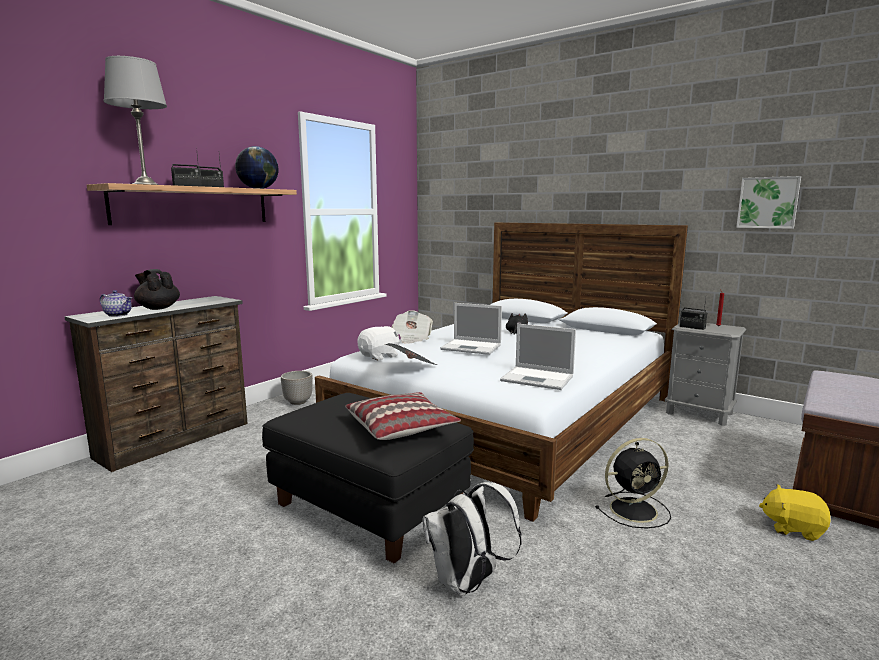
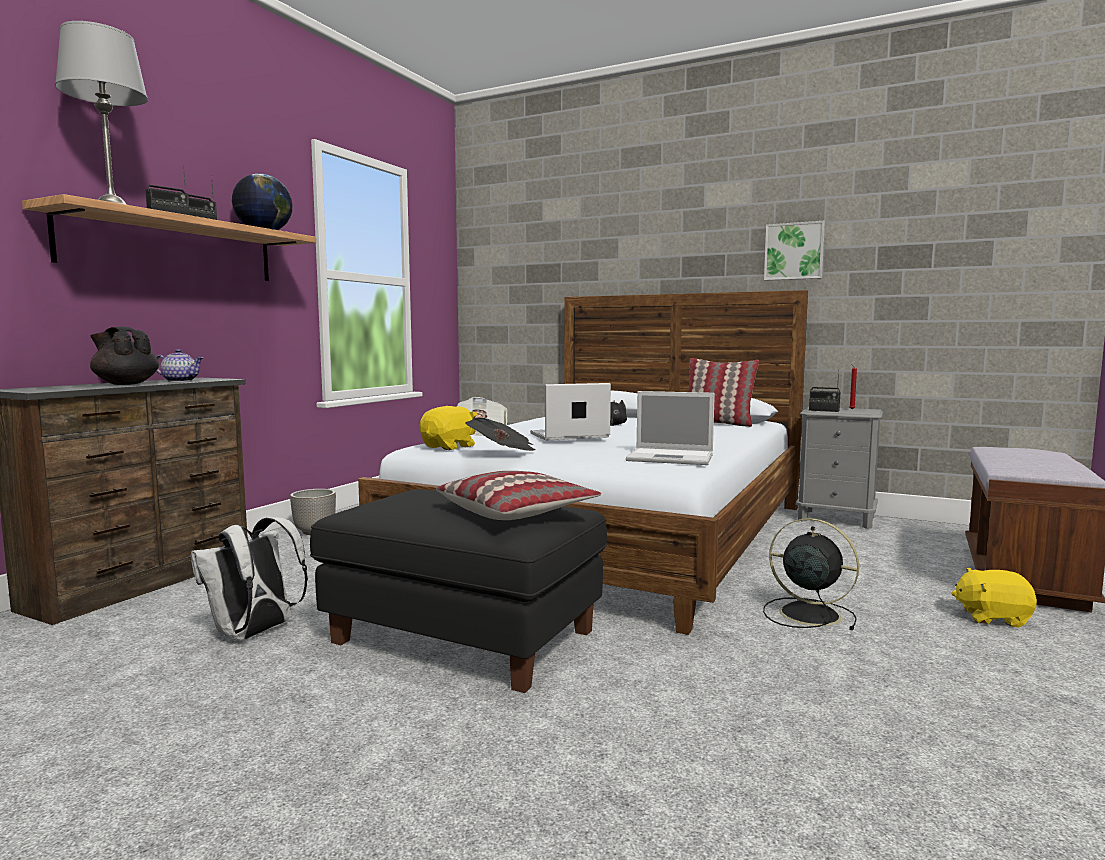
camera: 10 degrees left, 5 degrees down
(118, 315) = (70, 388): teapot -> teapot (181, 381)
(380, 356) = (450, 447): white plush toy -> yellow plush toy
(468, 584) = (633, 705): white backpack -> white backpack (254, 634)
(472, 347) = (568, 435): laptop -> laptop turned 150 degrees clockwise
(602, 334) = (717, 423): none -> pillow
(635, 509) = (806, 614): black fan -> black fan turned 120 degrees counterclockwise
(768, 202) = (898, 260): picture -> picture (794, 251)

